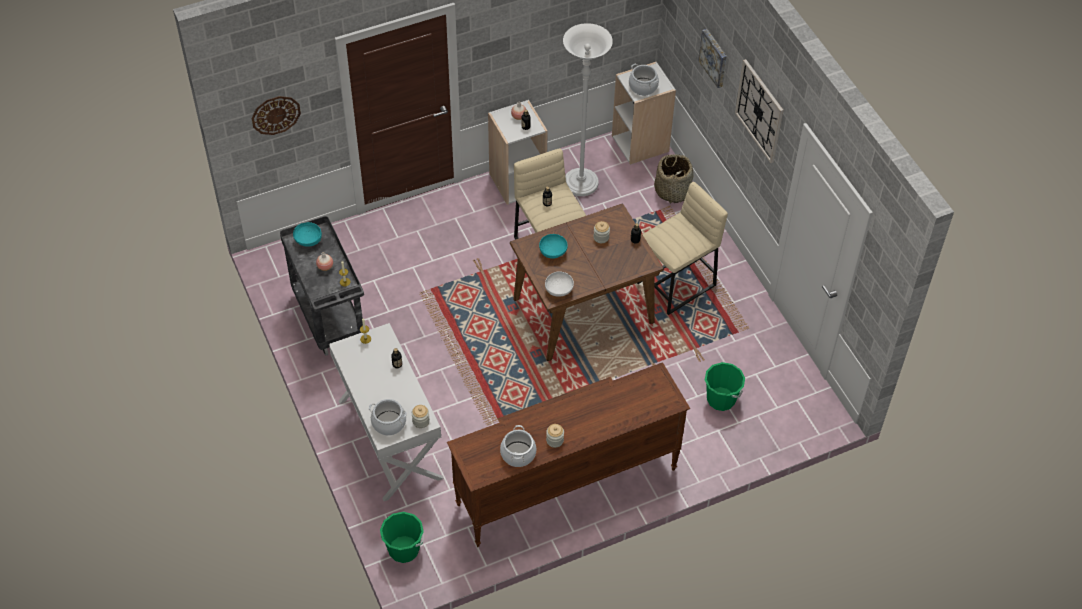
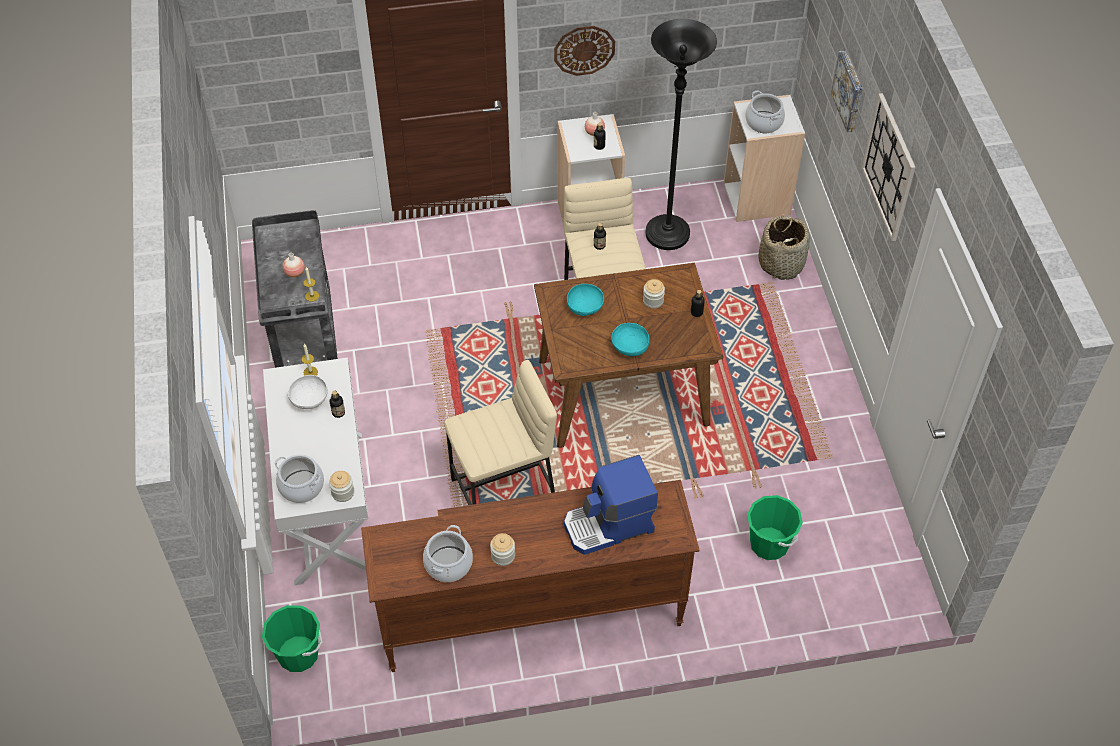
camera: 15 degrees right, 0 degrees up
(275, 115) = (270, 70): wall clock -> wall clock (584, 50)
(308, 240) = (285, 236): turquoise bowl -> turquoise bowl (629, 347)
(559, 290) = (577, 358): white bowl -> white bowl (309, 400)
(581, 184) = (667, 234): white floor lamp -> black floor lamp
(622, 404) = (609, 526): none -> coffee machine
(676, 284) = (752, 382): beige stool -> beige stool (503, 492)

